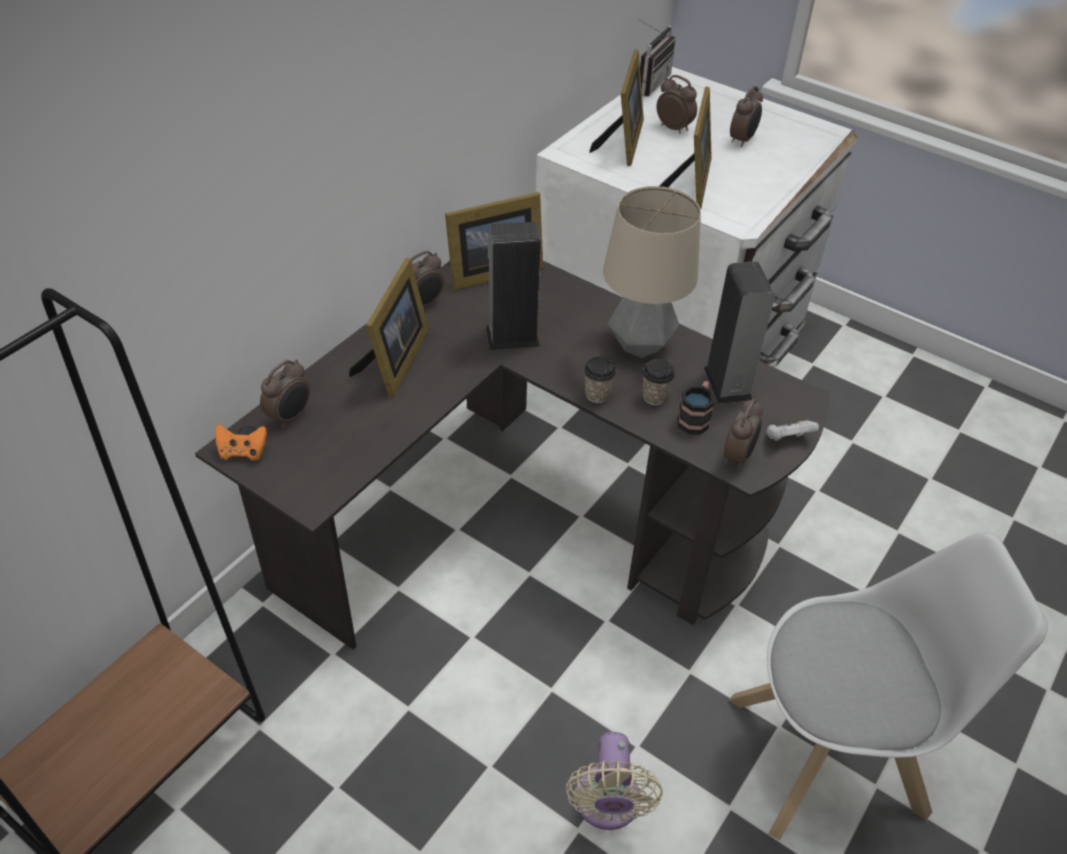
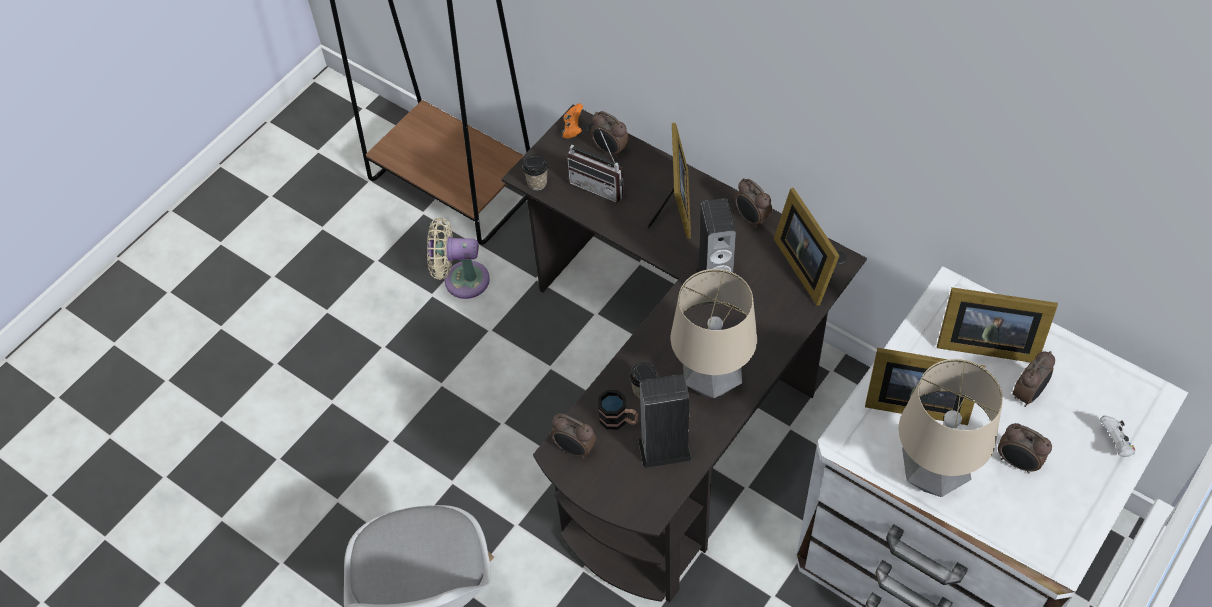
camera: 95 degrees right, 10 degrees up
(395, 362) = (675, 206): picture frame -> picture frame turned 105 degrees counterclockwise
(597, 394) = (644, 347): cup -> cup (537, 183)
(607, 805) = (407, 459): beige fan -> beige fan (461, 280)
(648, 83) = (1129, 372): radio -> radio (600, 184)
(766, 181) = (932, 477): none -> table lamp
(787, 439) = (595, 490): white game controller -> white game controller (1115, 443)

